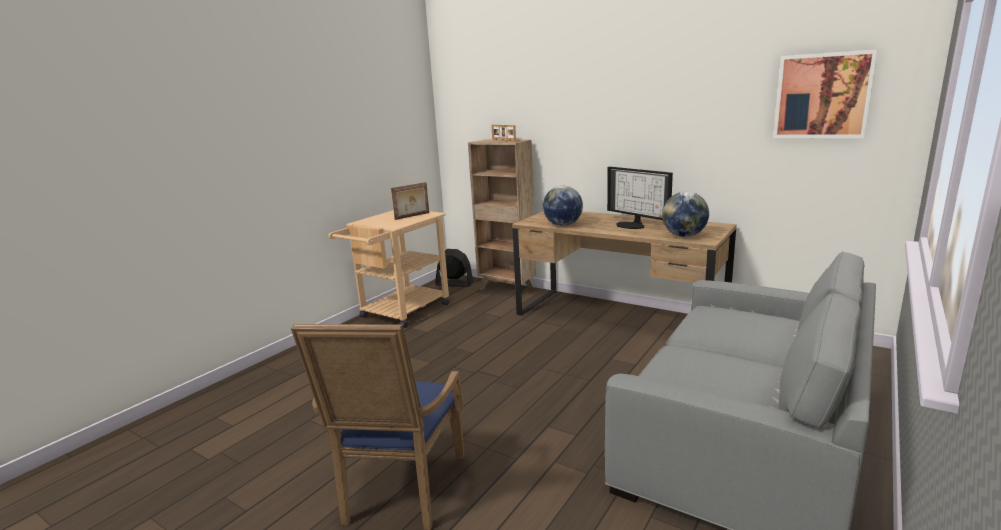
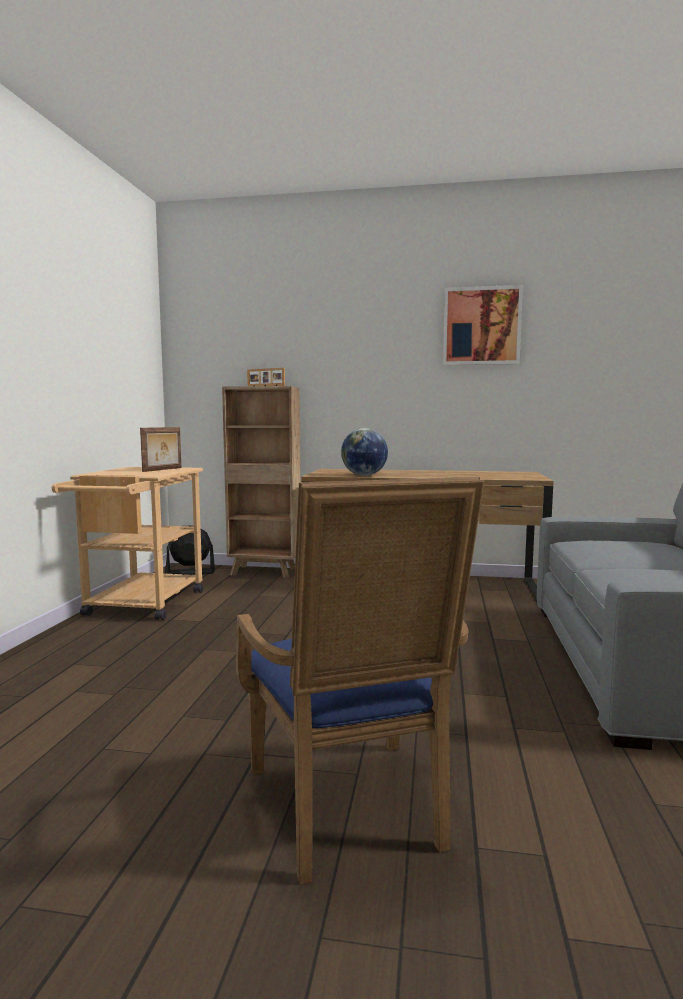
camera: 25 degrees left, 10 degrees down
(632, 225) = (439, 474): monitor -> none
(684, 236) = (508, 477): globe -> none
(822, 96) = (611, 342): picture -> picture (481, 326)

